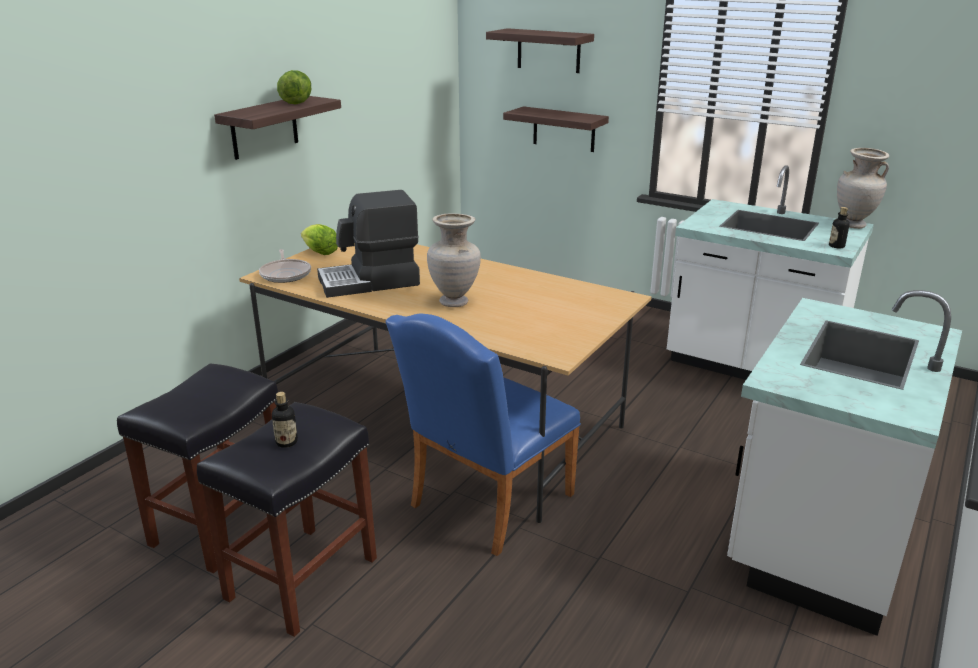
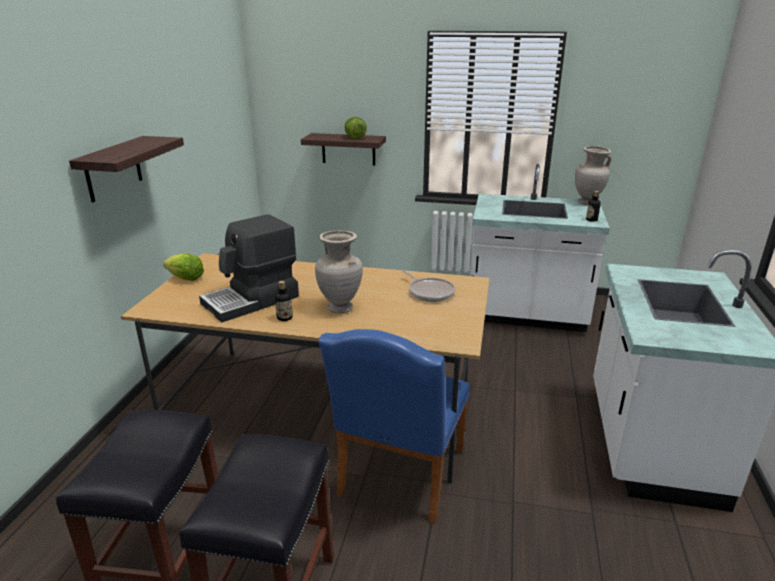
camera: 20 degrees left, 0 degrees up
(286, 274) = (166, 305): frying pan -> frying pan (430, 292)
(286, 442) = (263, 482): bottle -> bottle (284, 318)
(297, 102) = (143, 142): lettuce -> lettuce (354, 137)
(548, 50) = (330, 86): shelf -> none

